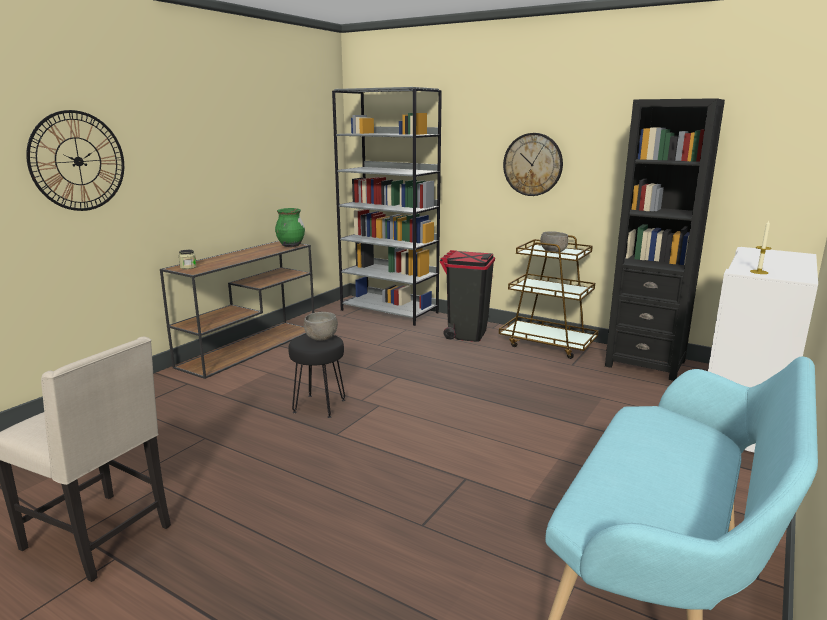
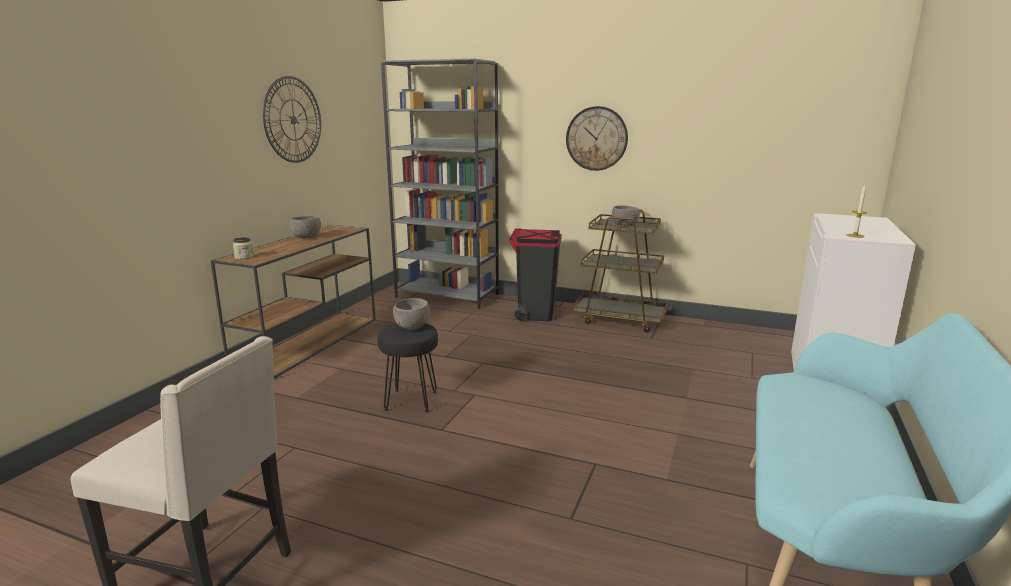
camera: 10 degrees left, 0 degrees up
(78, 161) = (116, 137): wall clock -> wall clock (293, 120)
(251, 251) = (307, 237): none -> grey bowl
(291, 245) = (348, 229): green vase -> none
(645, 363) = (718, 332): black bookcase -> none

